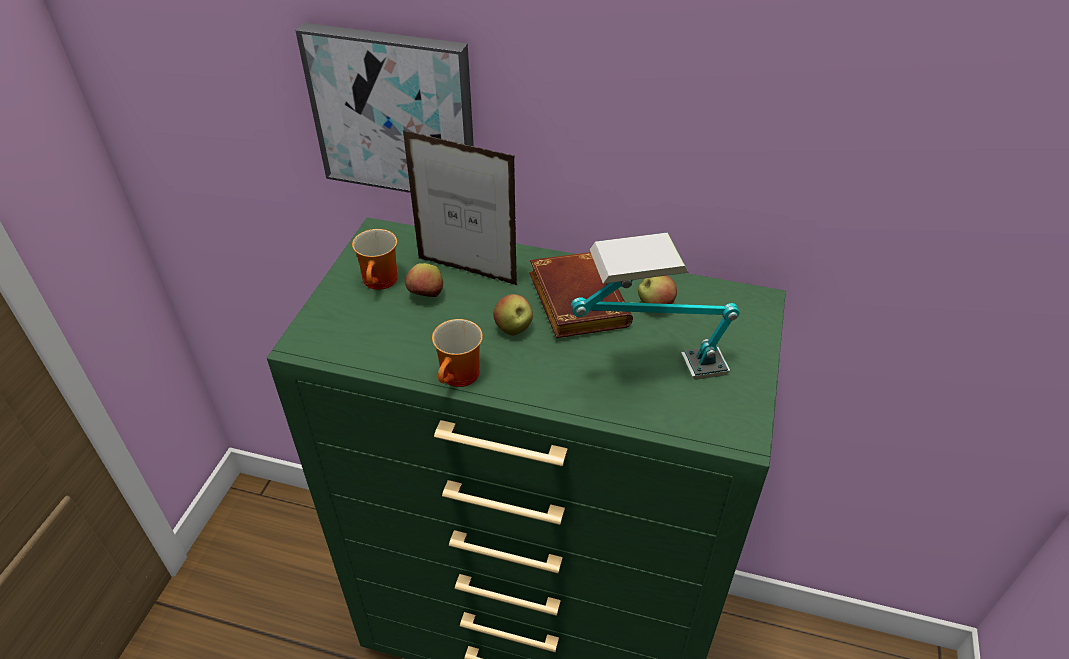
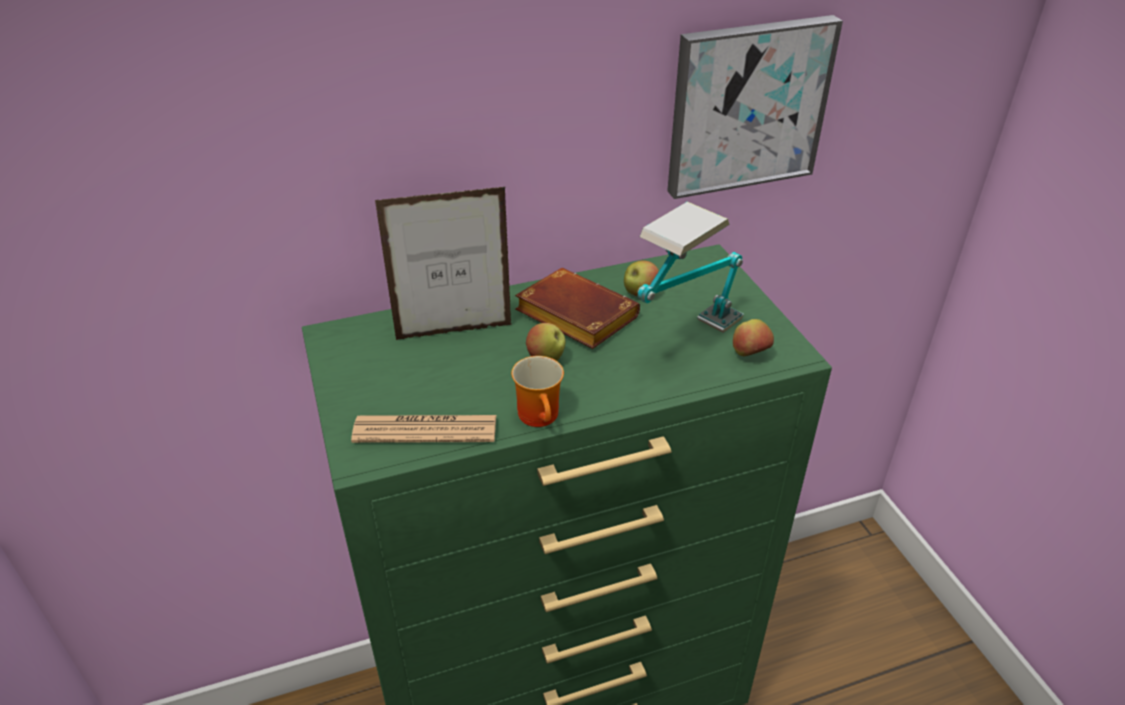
camera: 35 degrees left, 5 degrees down
(367, 343) = (425, 430): none -> newspaper
(382, 281) = (382, 373): mug -> none
(394, 112) = (321, 196): picture -> picture (747, 106)
(426, 296) = (438, 367): apple -> apple (750, 354)

